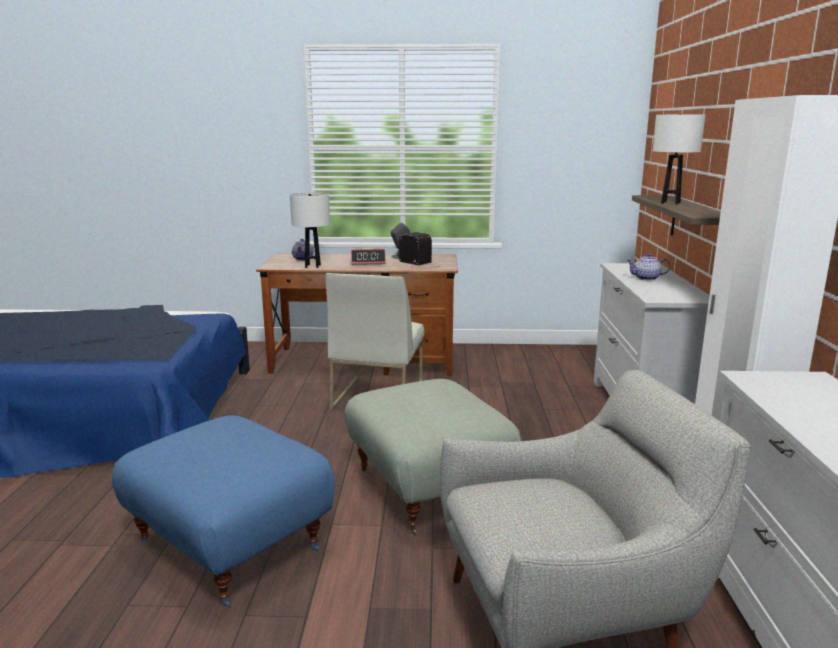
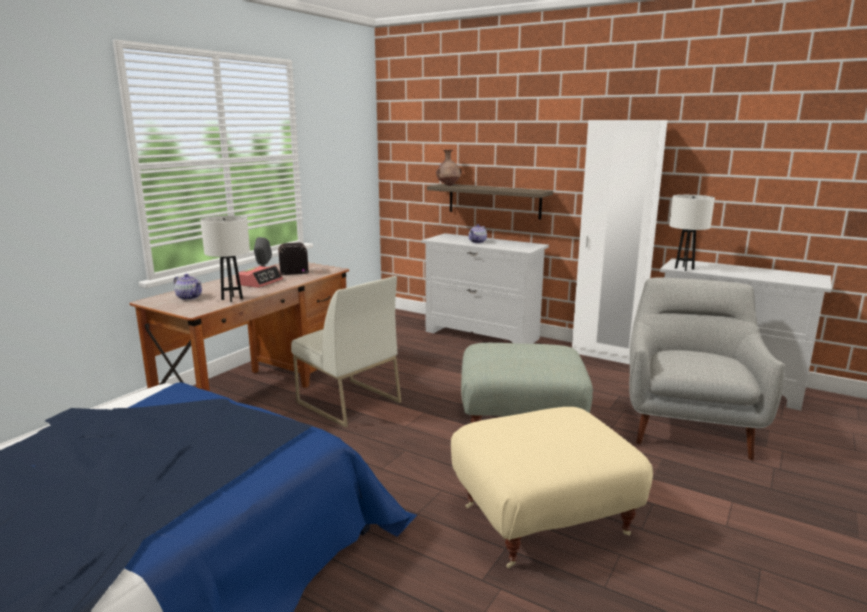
camera: 60 degrees left, 0 degrees up
(232, 544) = (543, 518): blue ottoman -> beige ottoman
(660, 197) = (448, 185): none -> brown vase
(670, 203) = (478, 187): white table lamp -> white table lamp (684, 268)

